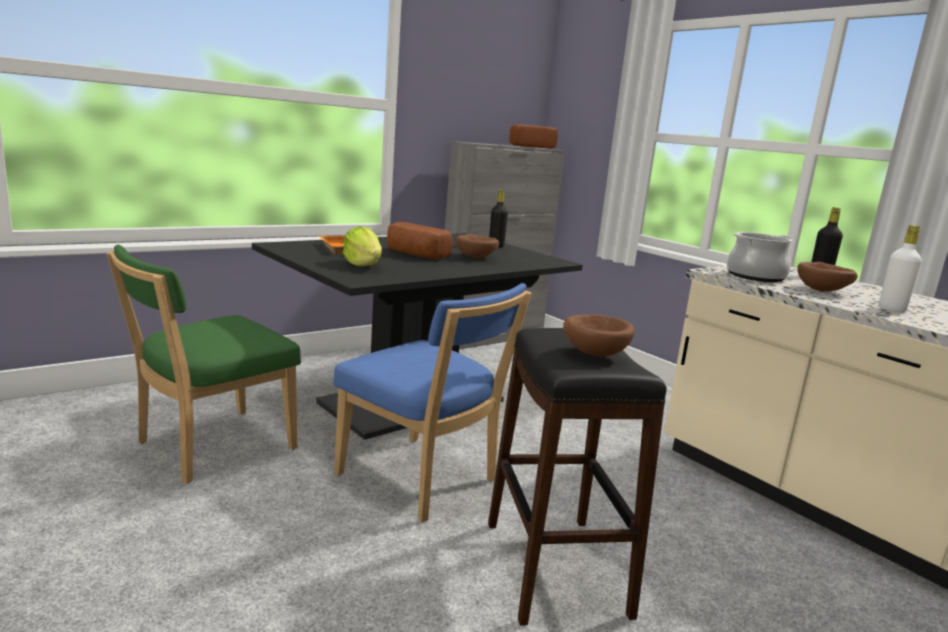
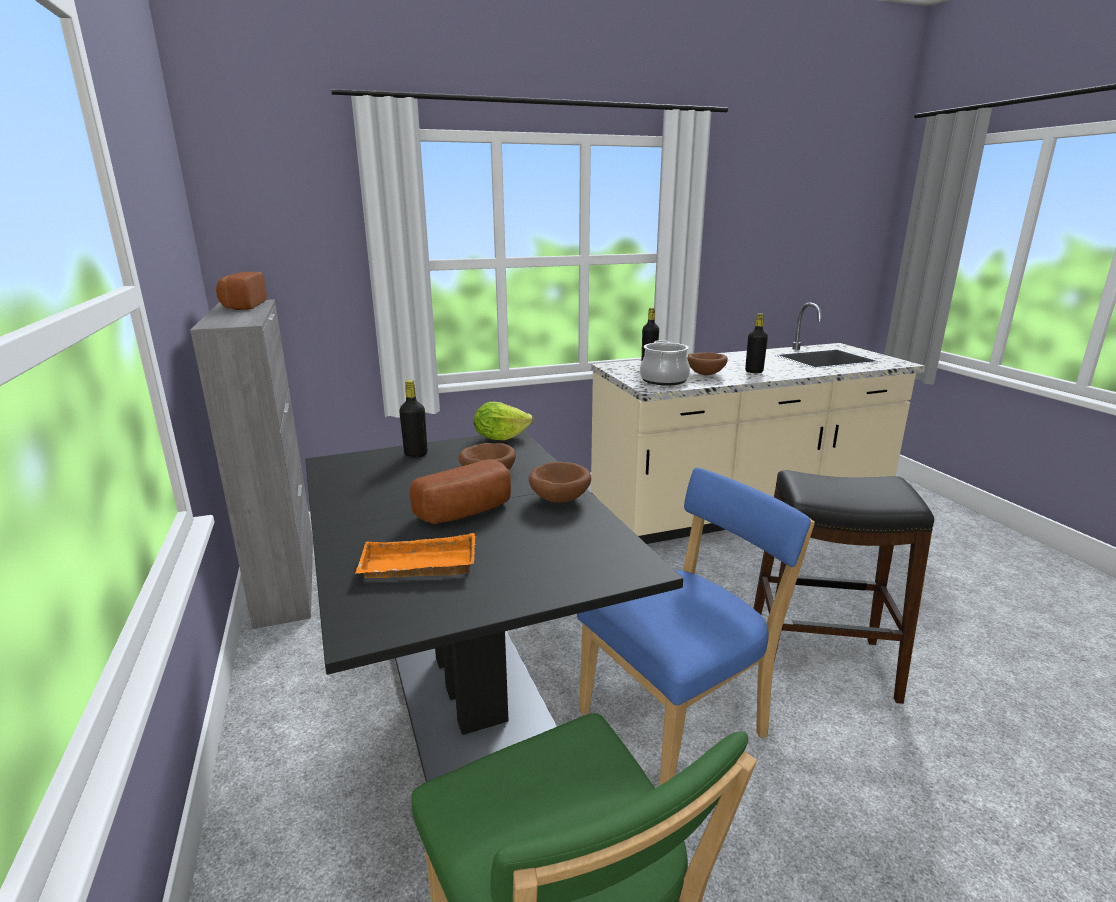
camera: 70 degrees left, 5 degrees up
(363, 265) = (541, 557): lettuce -> lettuce (500, 438)
(595, 353) = (858, 485): brown bowl -> brown bowl (558, 498)
(891, 309) = (754, 371): white bottle -> black bottle

